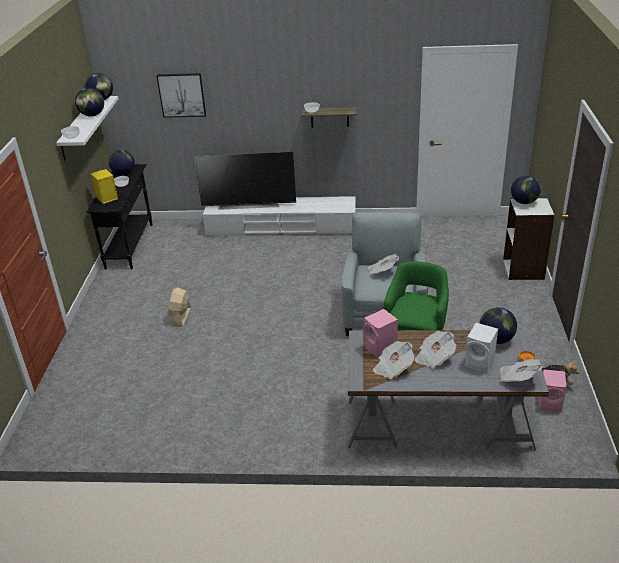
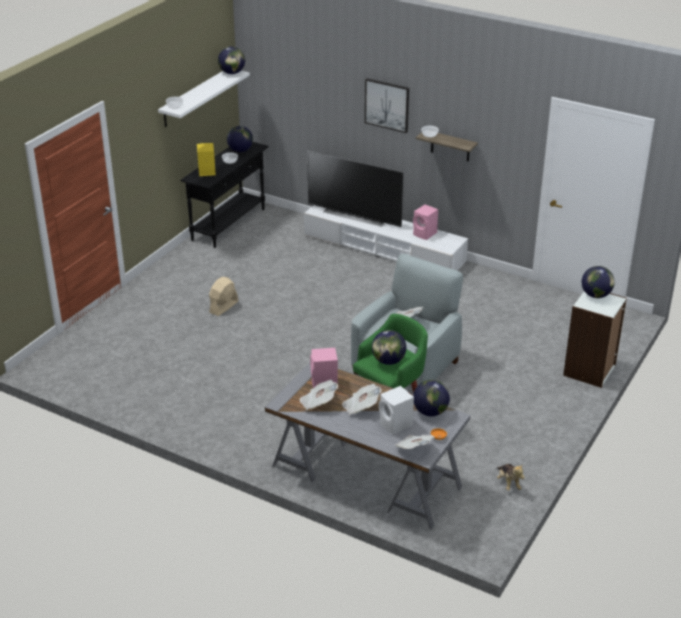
camera: 25 degrees right, 0 degrees up
(92, 115) = (209, 88): globe -> globe (388, 361)
(182, 95) = (311, 85): picture -> picture (387, 105)
(551, 404) = (485, 499): pink speaker -> pink speaker (425, 234)

